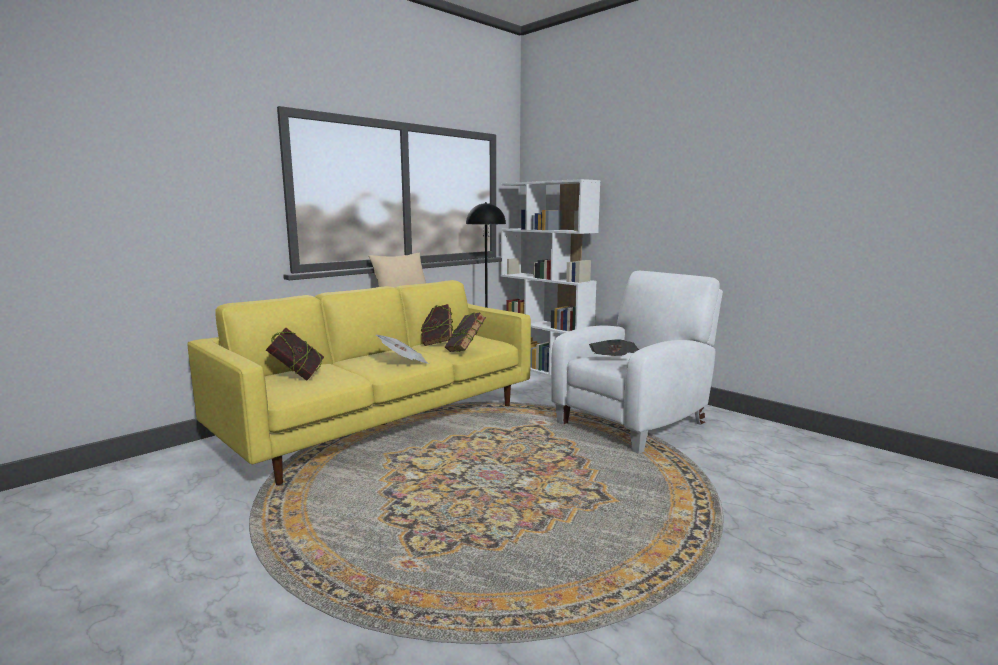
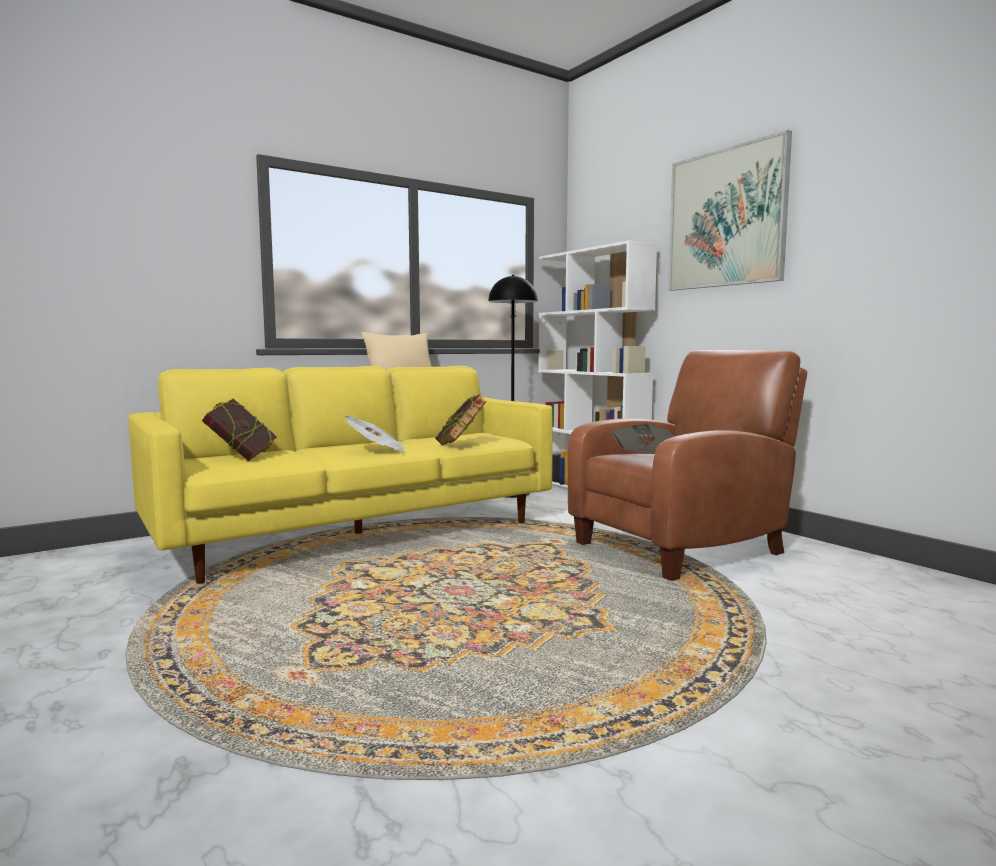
camera: 10 degrees right, 5 degrees down
(437, 343) = (433, 438): book -> none
(635, 421) = (683, 547): white armchair -> brown armchair
(657, 166) = (726, 218): none -> picture

